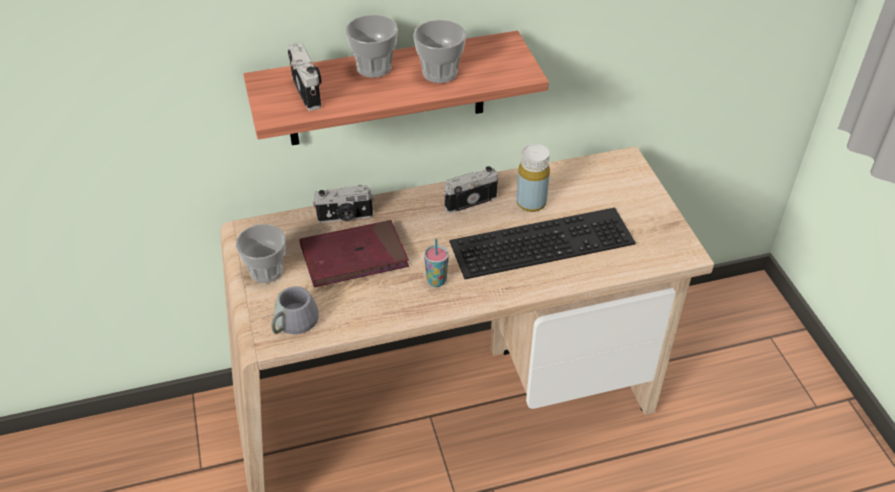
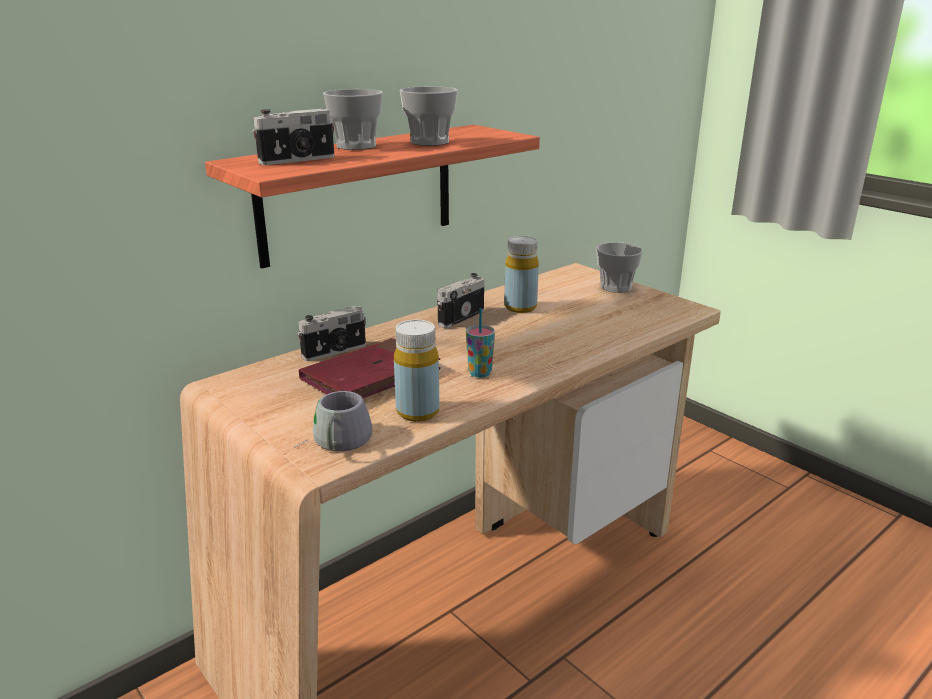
camera: 25 degrees left, 20 degrees down
(266, 271) = (271, 409): cup -> cup (616, 287)
(308, 91) = (298, 160): camera -> camera turned 105 degrees clockwise
(362, 310) = (417, 412): none -> yellow bottle
(542, 240) = (557, 326): keyboard -> none

